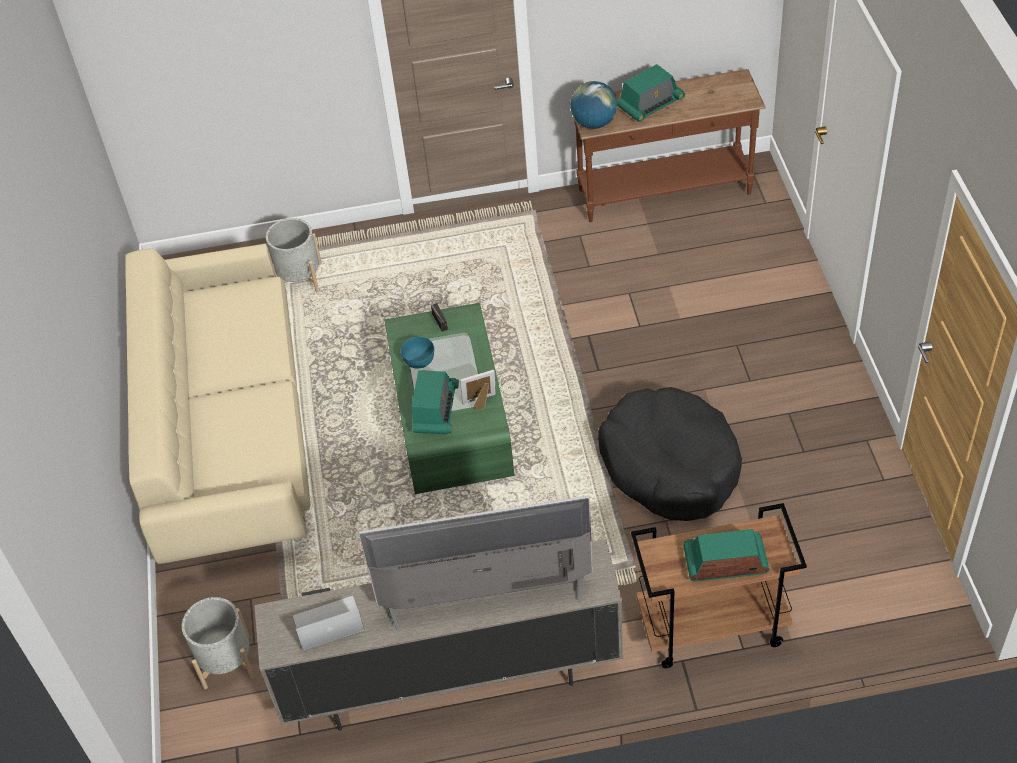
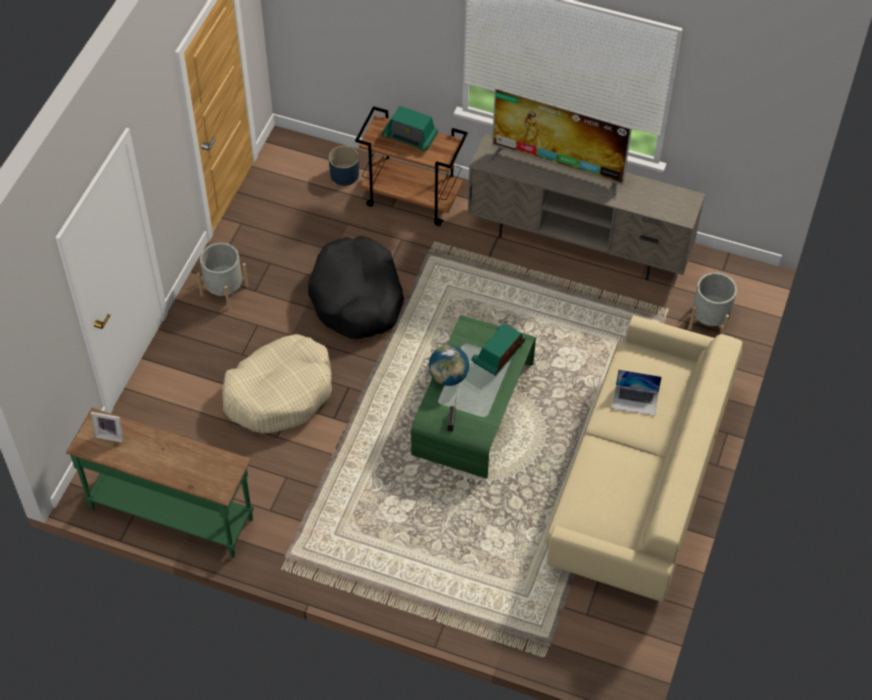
camera: 155 degrees left, 5 degrees up
(299, 278) = (517, 598): grey planter -> grey planter (224, 290)
(328, 623) = (654, 198): laptop -> laptop (635, 400)
(418, 360) = (486, 398): turquoise bowl -> none
(480, 403) = (465, 343): picture frame -> picture frame (110, 434)
(594, 123) = (229, 466): globe -> globe (448, 377)
(650, 104) = (172, 459): radio -> none
(663, 330) = (280, 392): none -> beige dog bed
(665, 193) = (172, 513): brown console table -> green console table
(825, 612) = (344, 175): none -> blue planter

